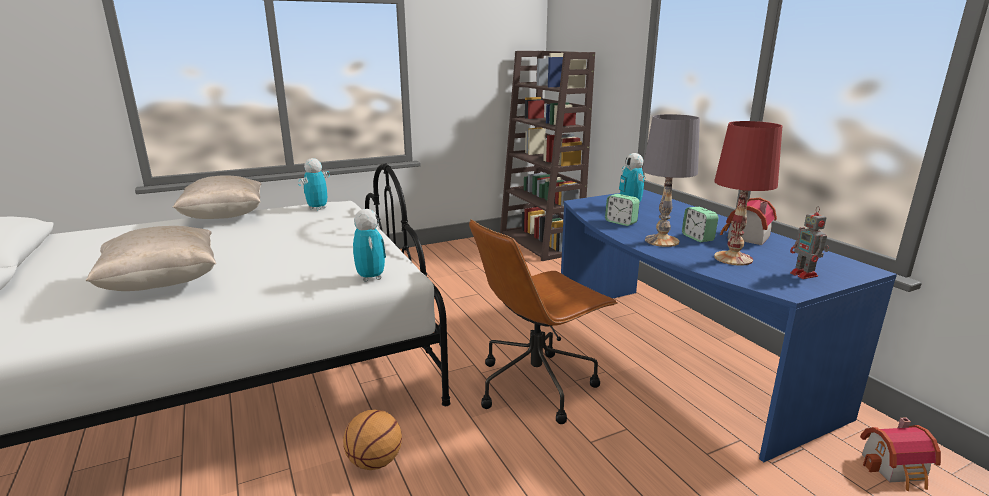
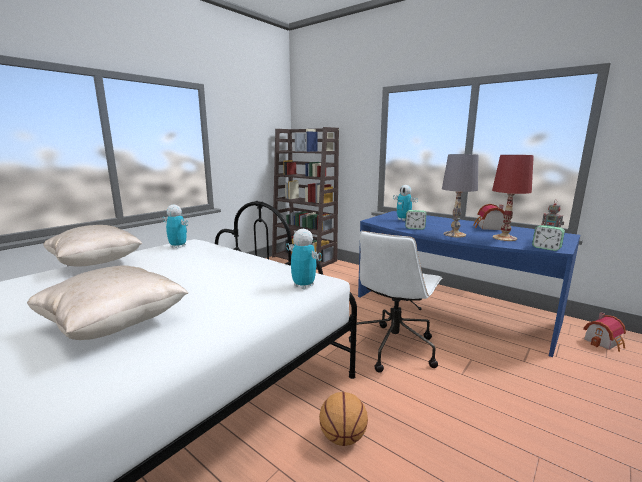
camera: 25 degrees left, 5 degrees down
(317, 208) = (178, 246): toy robot -> toy robot turned 120 degrees clockwise
(537, 384) = (394, 347): brown office chair -> white office chair
(697, 238) = (468, 231): alarm clock -> alarm clock (546, 248)

